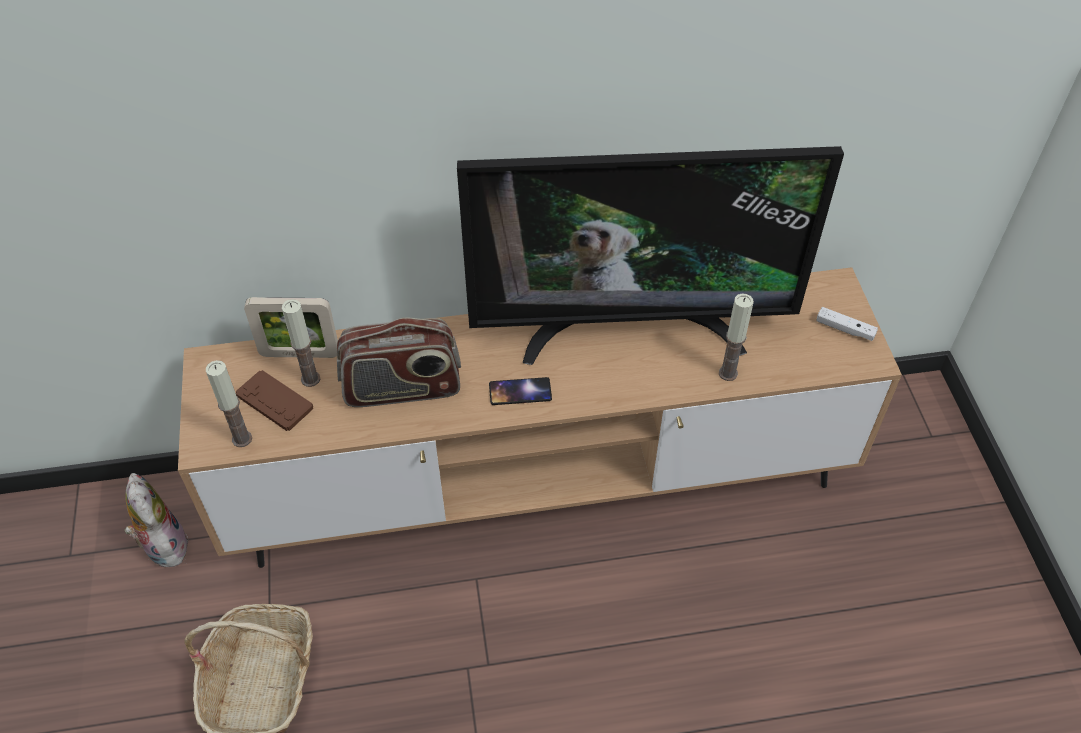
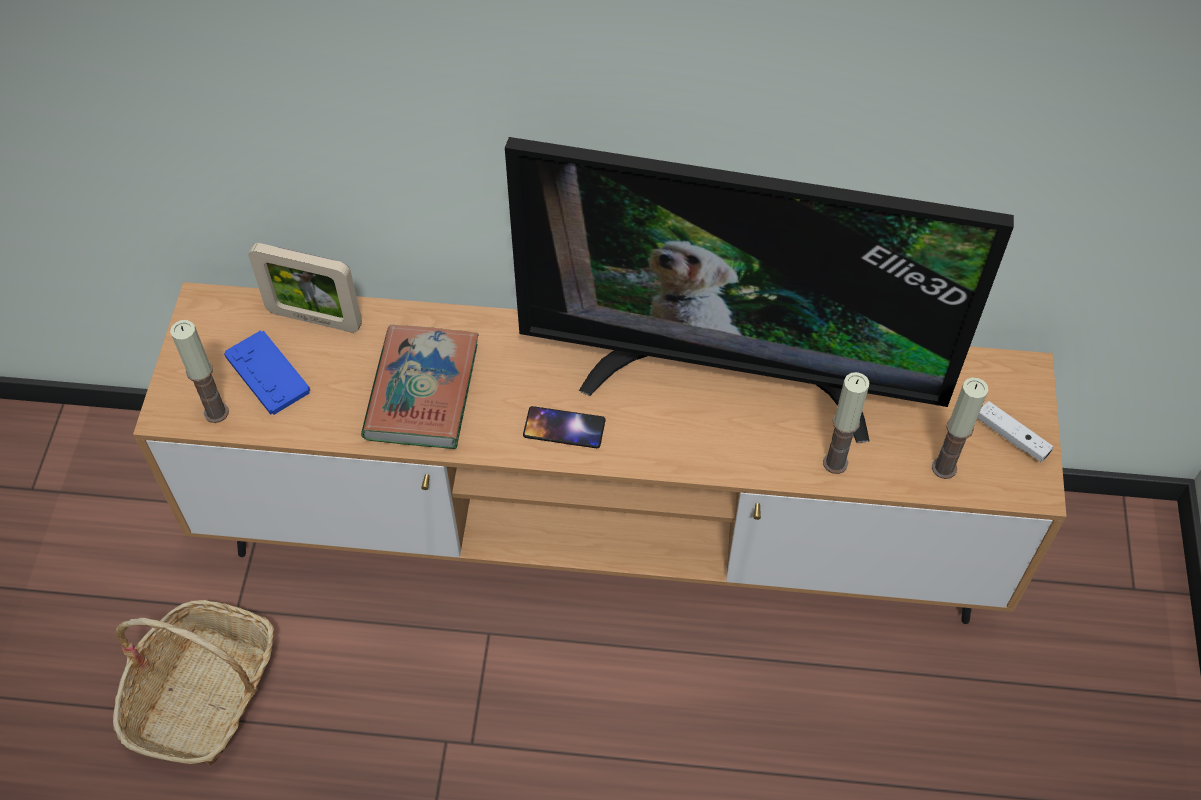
camera: 15 degrees right, 5 degrees up
(163, 545) = (137, 502): plush toy -> none
(274, 401) = (267, 373): brown game controller -> blue game controller
(310, 379) = (317, 354): candle -> candle (944, 468)
(402, 389) = (422, 392): radio -> book

